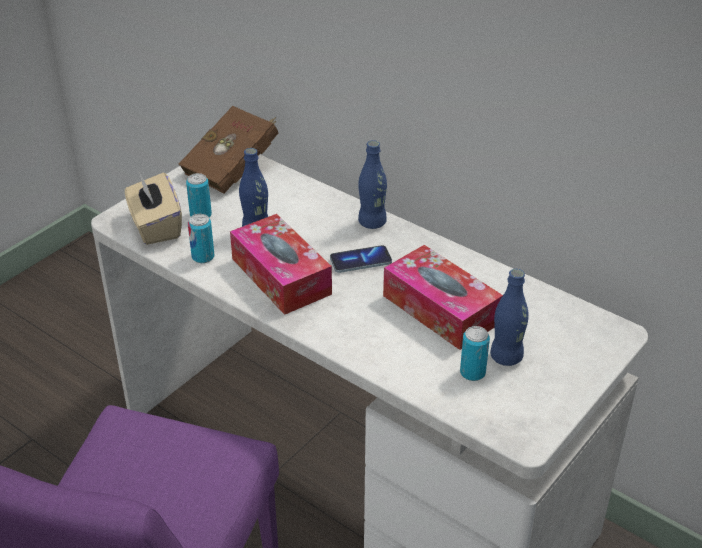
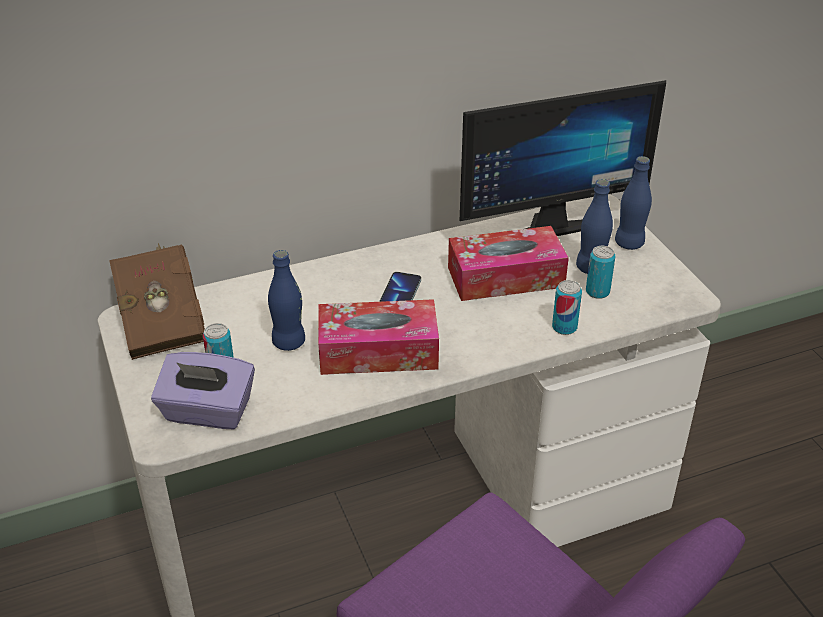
camera: 60 degrees left, 0 degrees up
(155, 226) = (207, 412): beige tissue box -> purple tissue box
(203, 257) = (297, 394): can -> can (564, 327)
(372, 223) = (349, 267): blue bottle -> blue bottle (629, 243)
(545, 307) = (545, 225): none -> monitor

